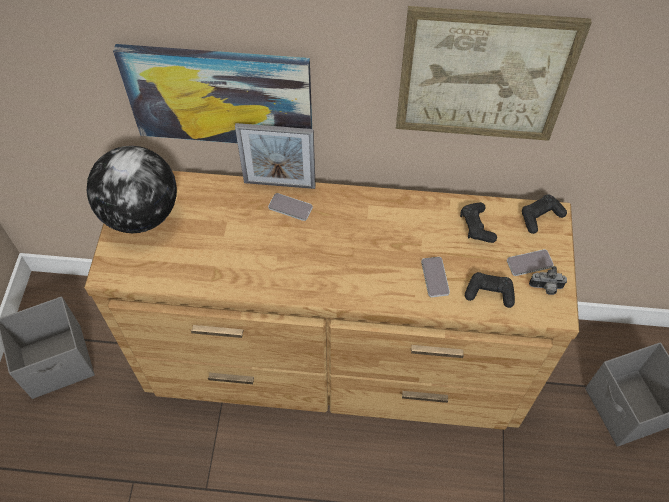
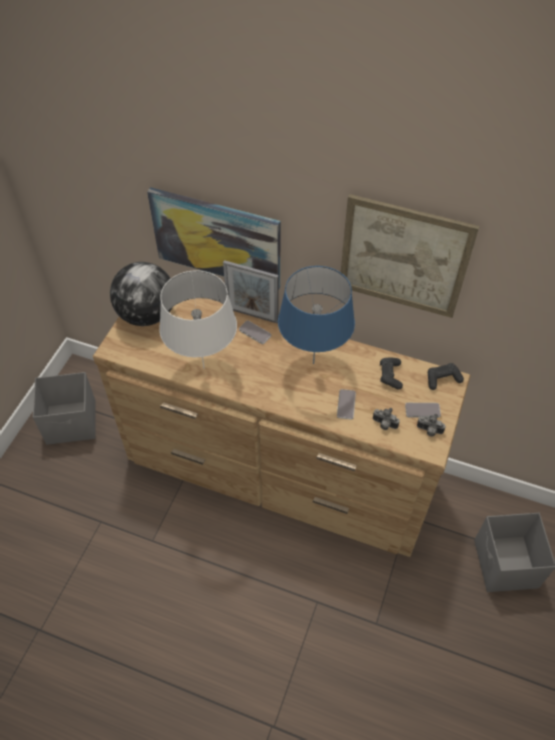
camera: 15 degrees right, 5 degrees down
(239, 270) = (204, 368): none -> white table lamp
(377, 232) = (313, 363): none -> blue table lamp
(489, 293) = (384, 425): black game controller -> camera

